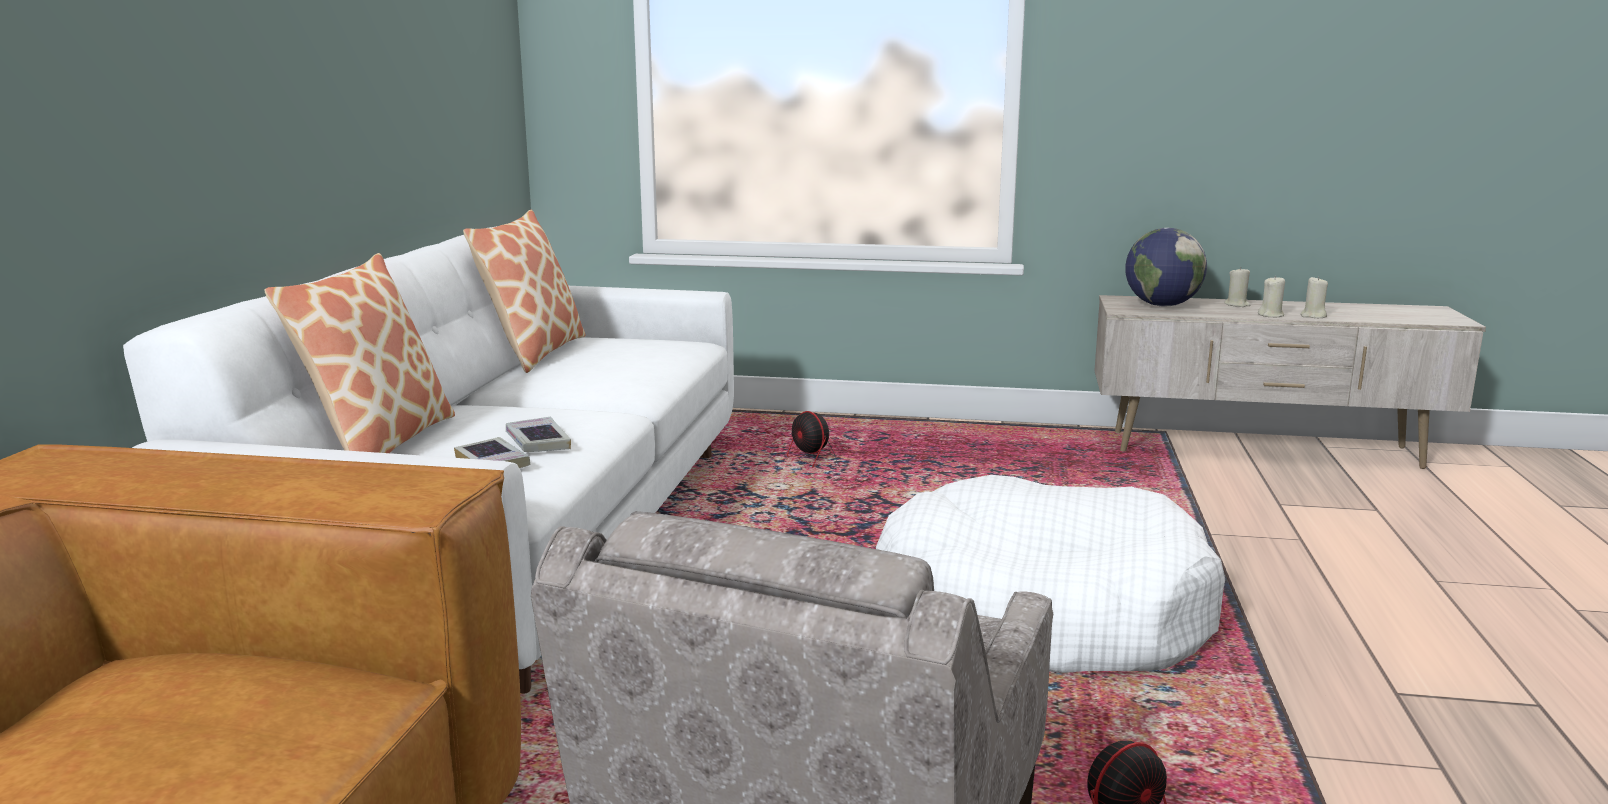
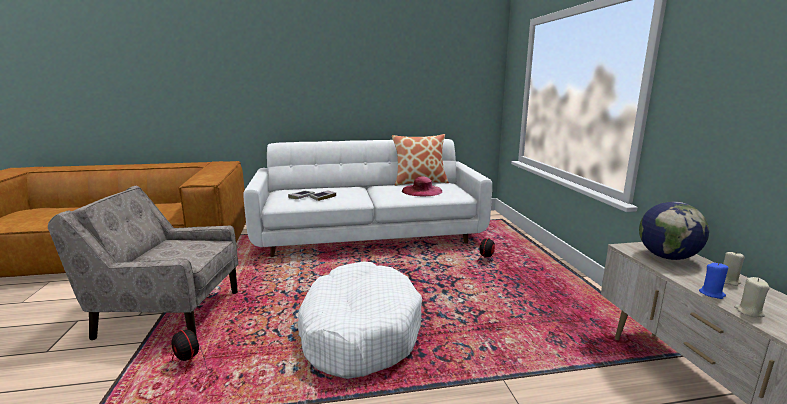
camera: 70 degrees right, 0 degrees up
(378, 445) = (314, 187): pillow -> none
(624, 360) = (422, 191): none -> pink hat
(1271, 315) = (712, 294): beige candle -> blue candle

